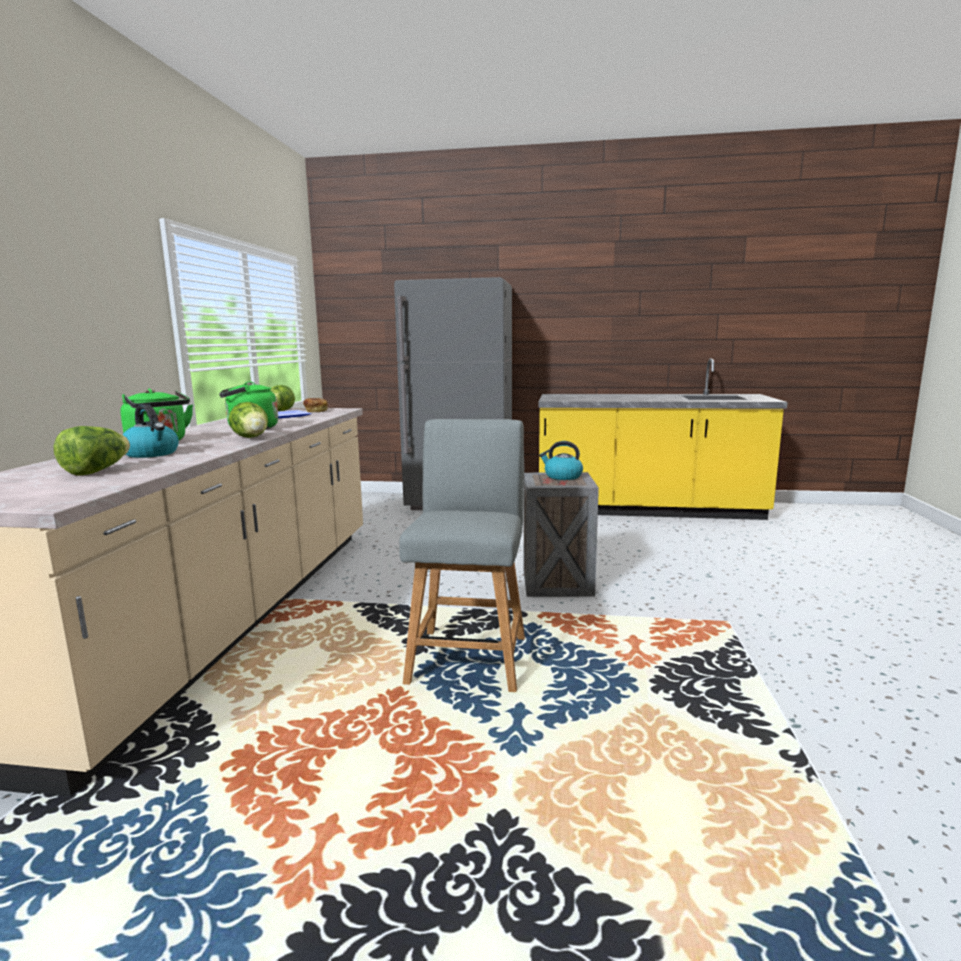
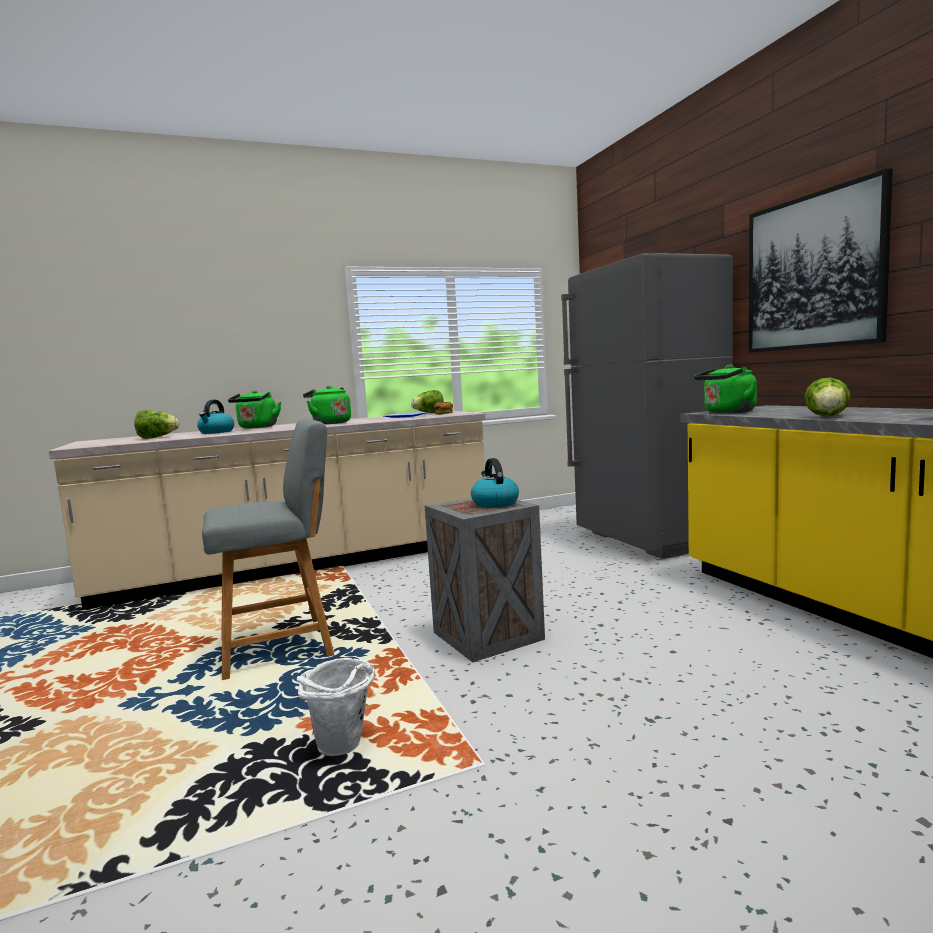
camera: 60 degrees right, 5 degrees down
(252, 438) = (289, 428): lettuce -> lettuce (828, 416)
(565, 399) = (727, 412): none -> green kettle
(575, 308) = (814, 272): none -> picture
(684, 657) = (343, 750): none -> white bucket

